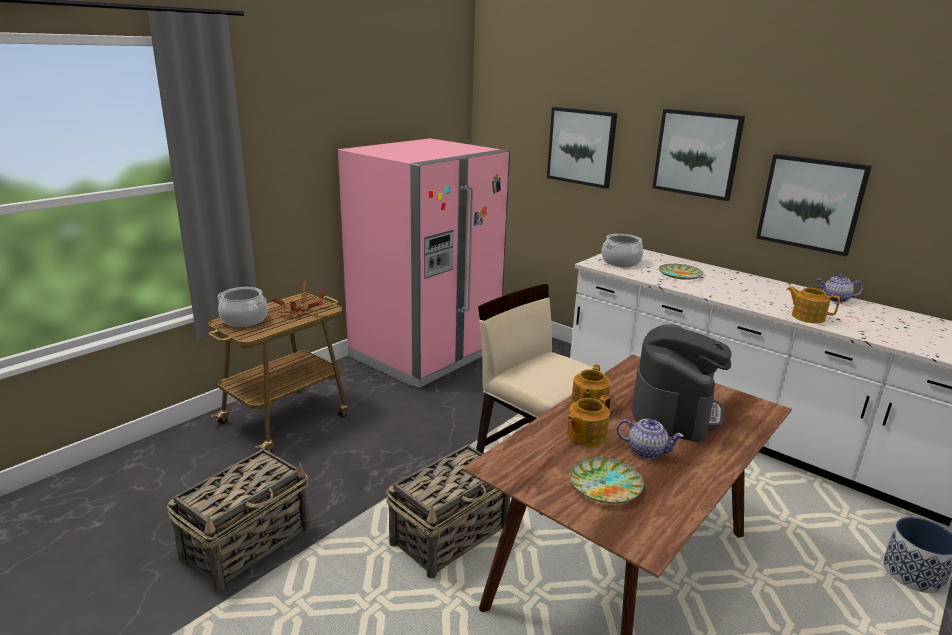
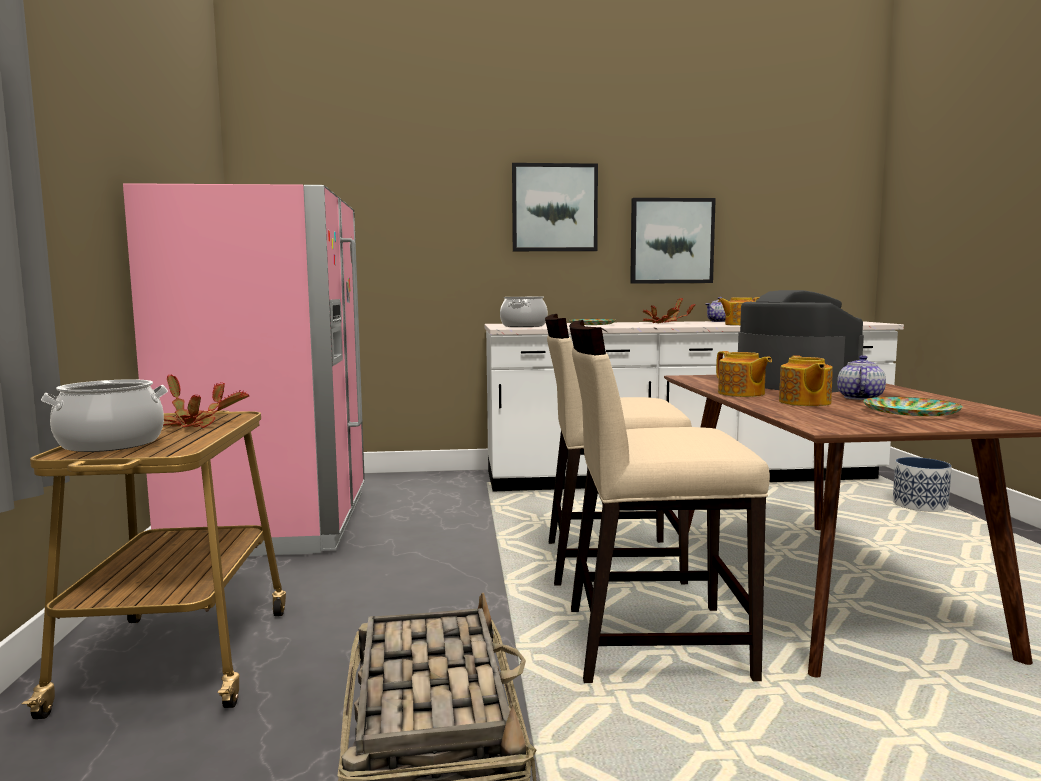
camera: 45 degrees left, 15 degrees down
(451, 535) = (653, 642): basket -> beige chair
(581, 147) = (411, 217): picture -> none
(646, 451) = (859, 398): teapot -> teapot turned 45 degrees counterclockwise
(759, 288) = (663, 323): none -> potted plant

